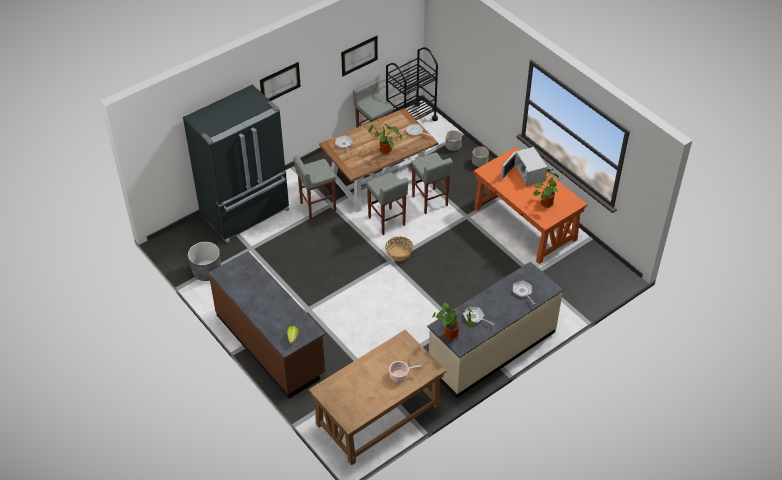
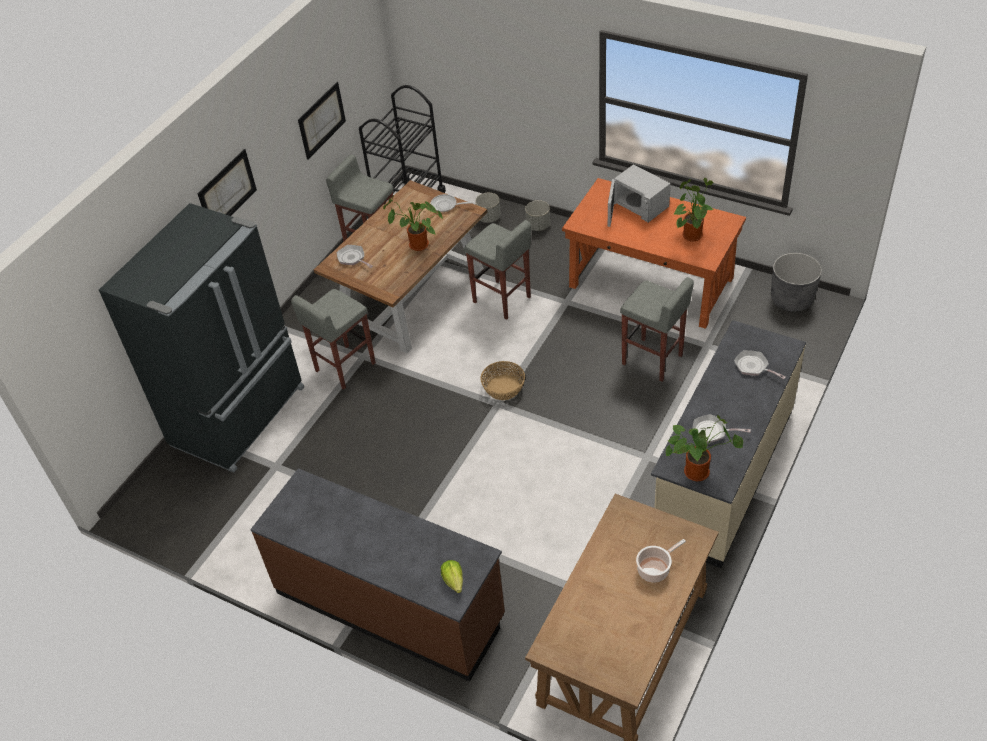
camera: 20 degrees left, 0 degrees up
(207, 272) = (224, 530): grey planter -> grey planter (791, 299)
(386, 222) = (458, 350): grey stool -> grey stool (652, 360)

